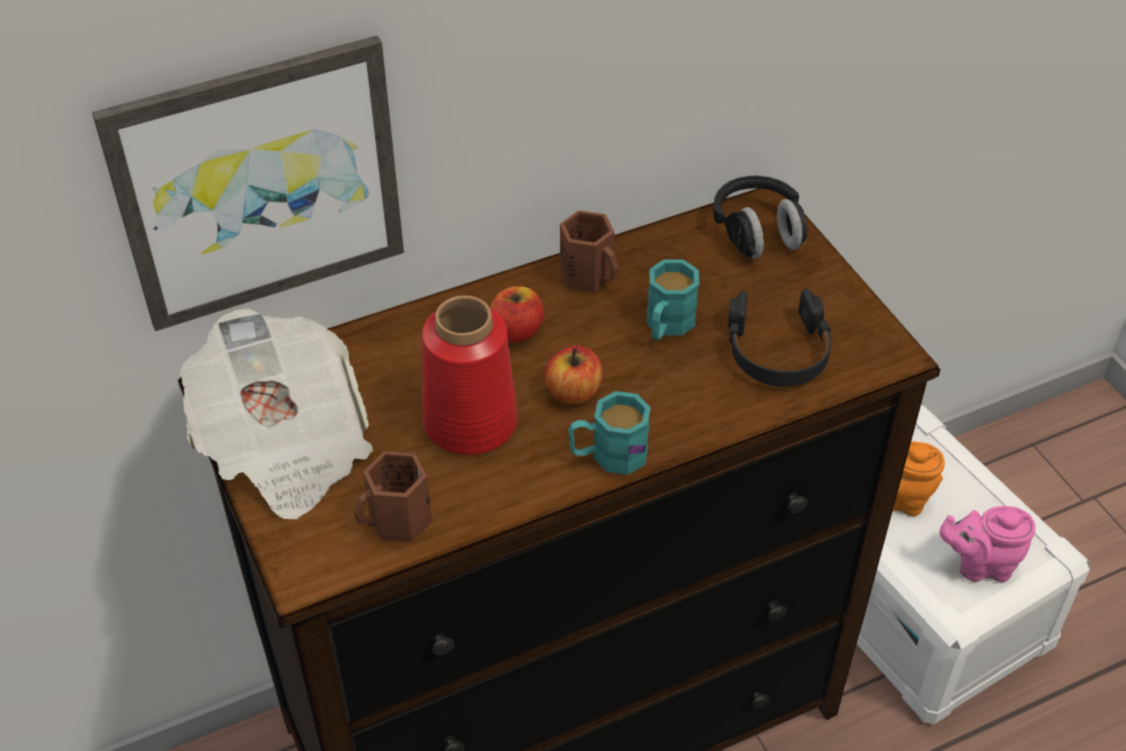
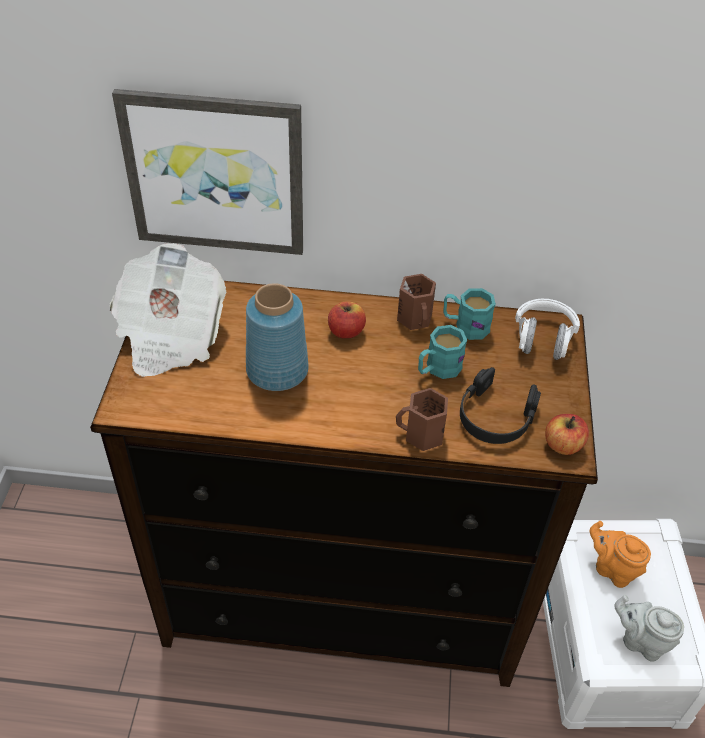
camera: 30 degrees right, 0 degrees up
(398, 521) = (193, 405): brown mug -> brown mug (422, 435)
(470, 421) = (278, 369): red vase -> blue vase
(574, 392) = (350, 381): apple -> apple (563, 445)
(608, 455) = (339, 427): turquoise mug -> turquoise mug (465, 326)
(757, 232) = (542, 339): black headphones -> white headphones
(980, 565) = (641, 641): pink teapot -> grey teapot

